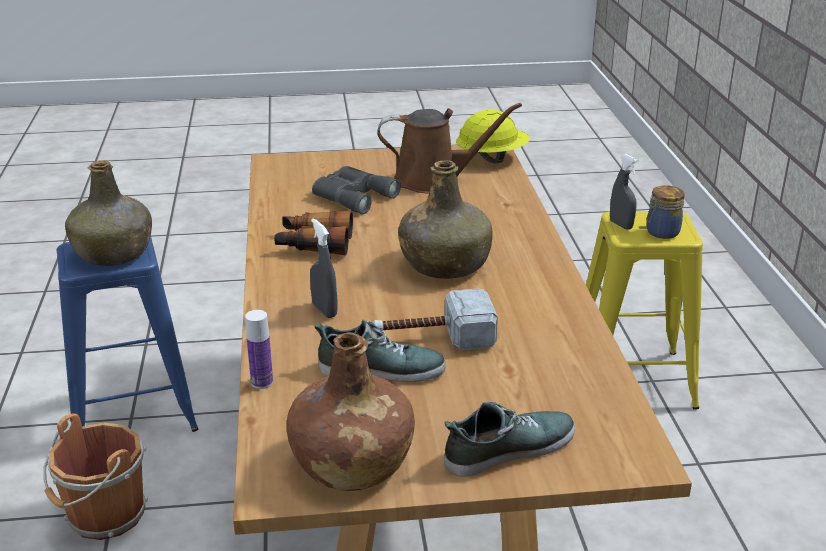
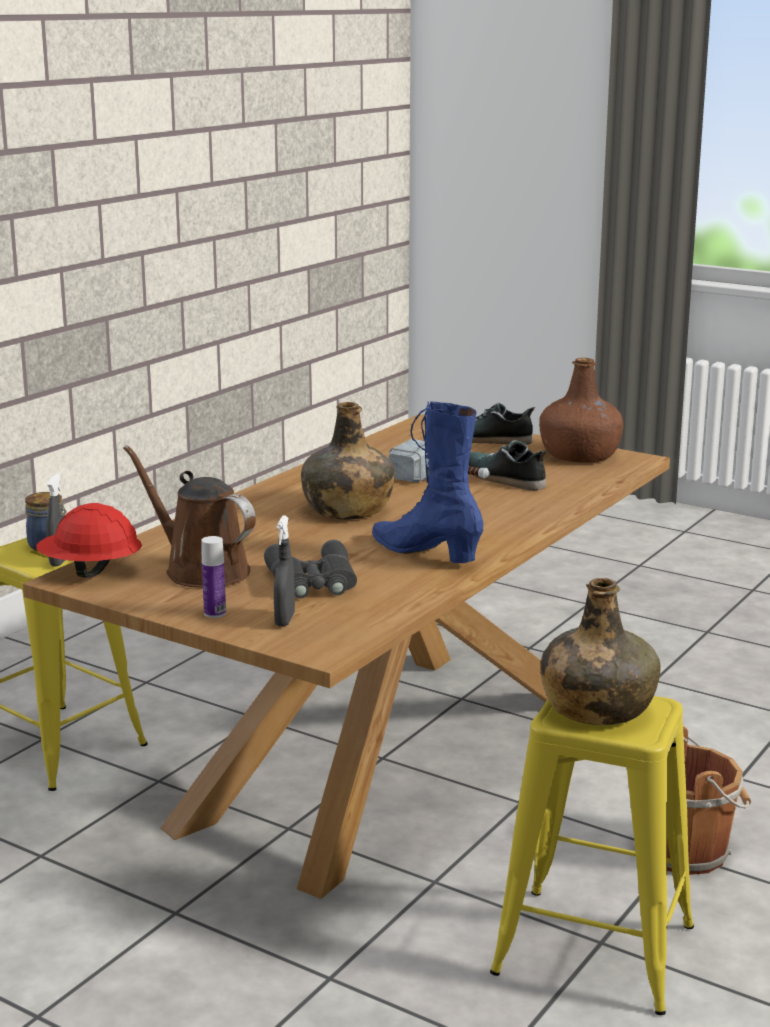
camera: 140 degrees left, 10 degrees down
(132, 411) = (594, 949): blue stool -> yellow stool
(262, 382) = (592, 492): bottle -> bottle (215, 613)
(314, 244) = (426, 553): binoculars -> blue boot
(324, 310) = (492, 512): grey spray bottle -> grey spray bottle (285, 620)
(492, 158) = (90, 572): yellow hard hat -> red hard hat

